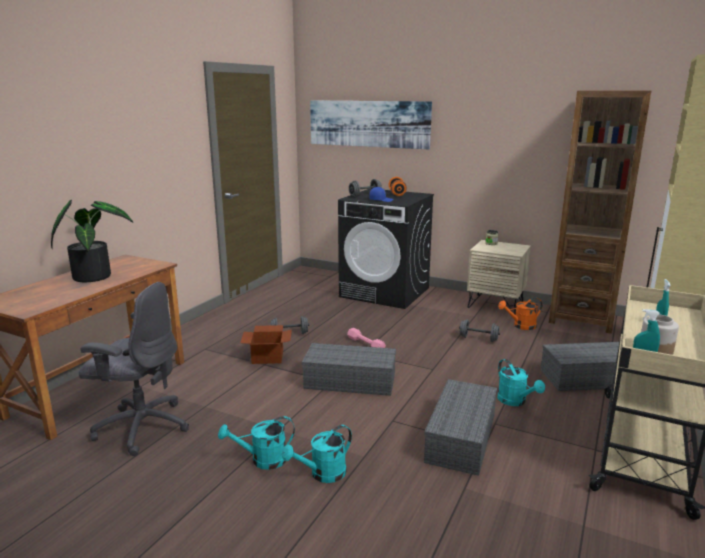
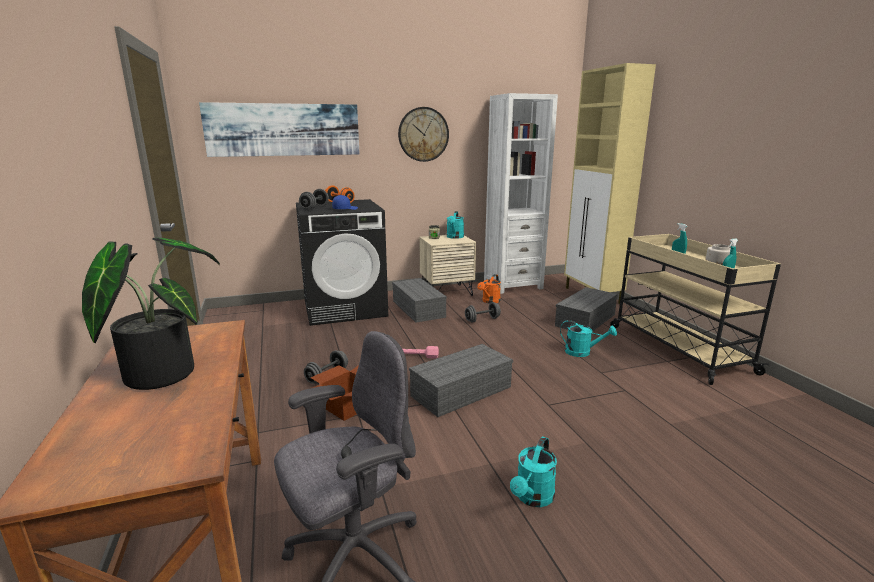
camera: 45 degrees left, 0 degrees up
(322, 474) = (591, 476): turquoise watering can -> turquoise watering can (454, 237)
(462, 439) = (607, 393): grey storage box -> grey storage box (419, 309)
(497, 132) = (423, 134): none -> wall clock
(582, 319) = (512, 285): brown bookcase -> white bookcase

